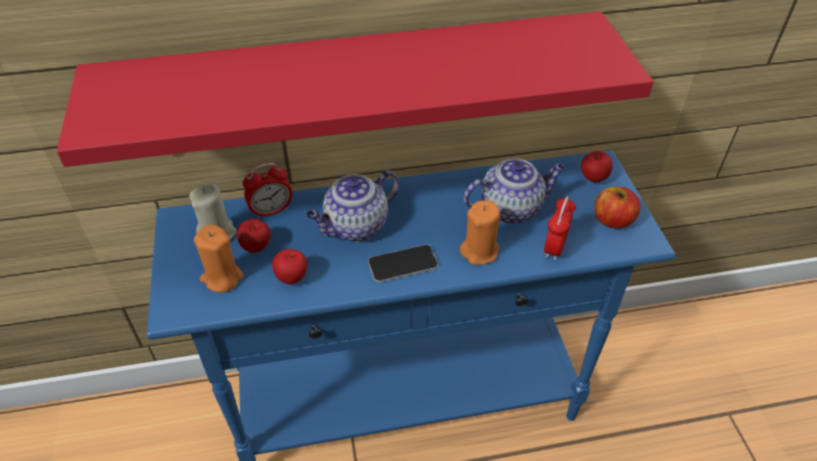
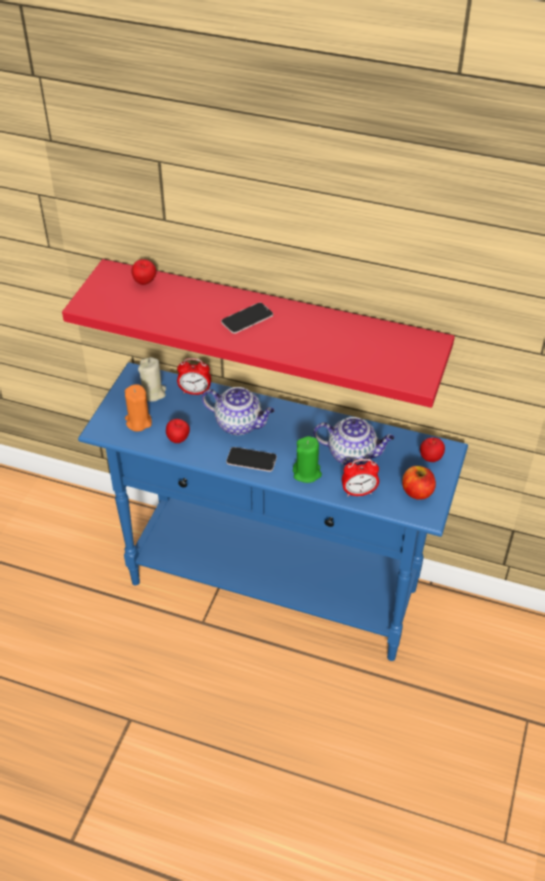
camera: 30 degrees right, 0 degrees up
(257, 248) = (170, 412): apple -> apple (145, 283)
(346, 71) = (247, 319): none -> phone
(355, 227) = (239, 424): teapot -> teapot turned 150 degrees counterclockwise
(479, 251) = (307, 473): orange candle -> green candle
(554, 248) = (359, 492): alarm clock -> alarm clock turned 150 degrees counterclockwise

